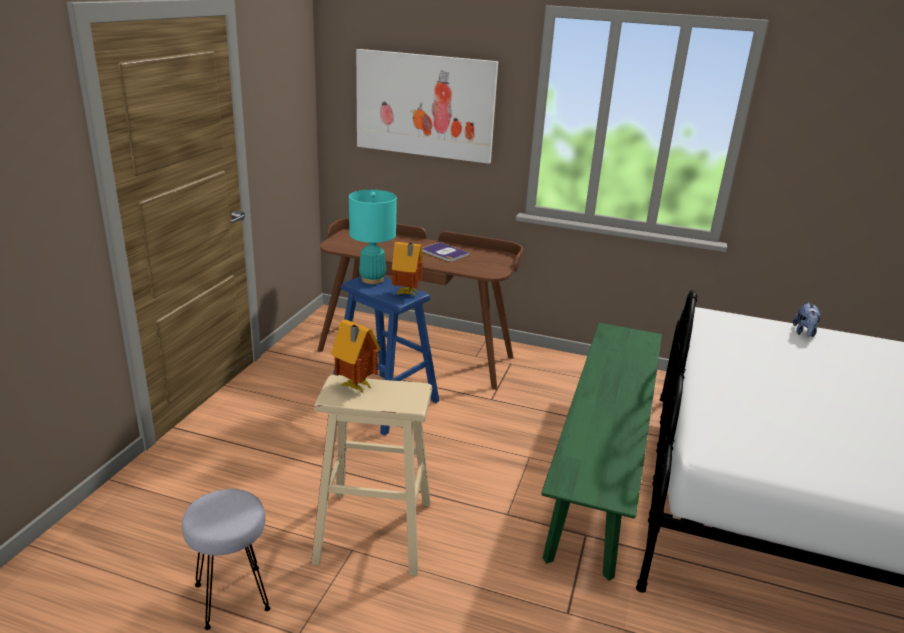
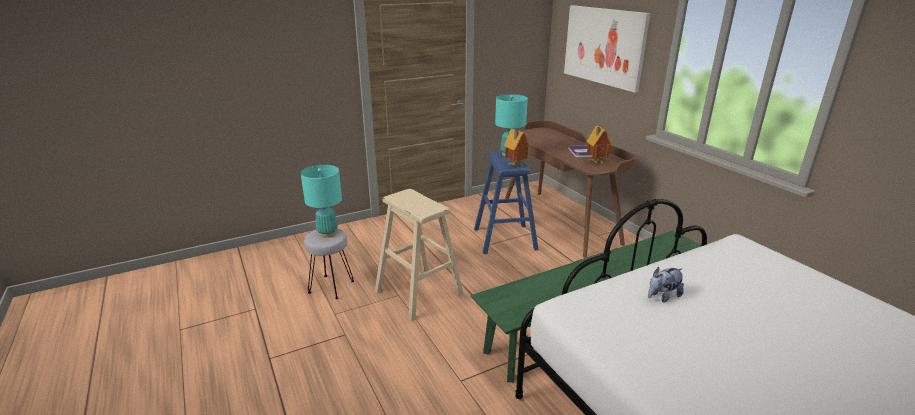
camera: 45 degrees right, 0 degrees up
(223, 505) = (327, 233): none -> turquoise table lamp
(355, 387) = (410, 197): toy house -> toy house (595, 162)
(804, 333) = (820, 283): plush toy -> plush toy (662, 296)

